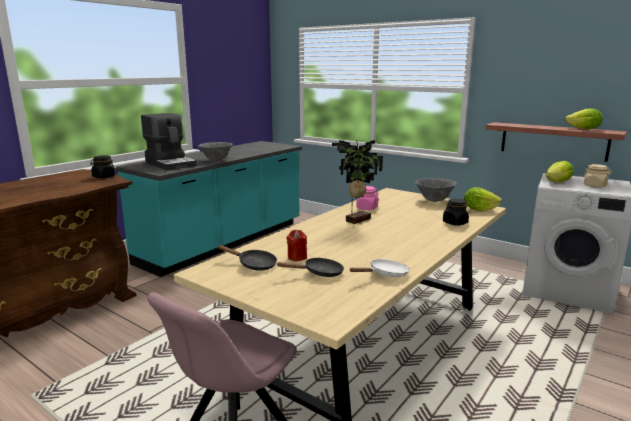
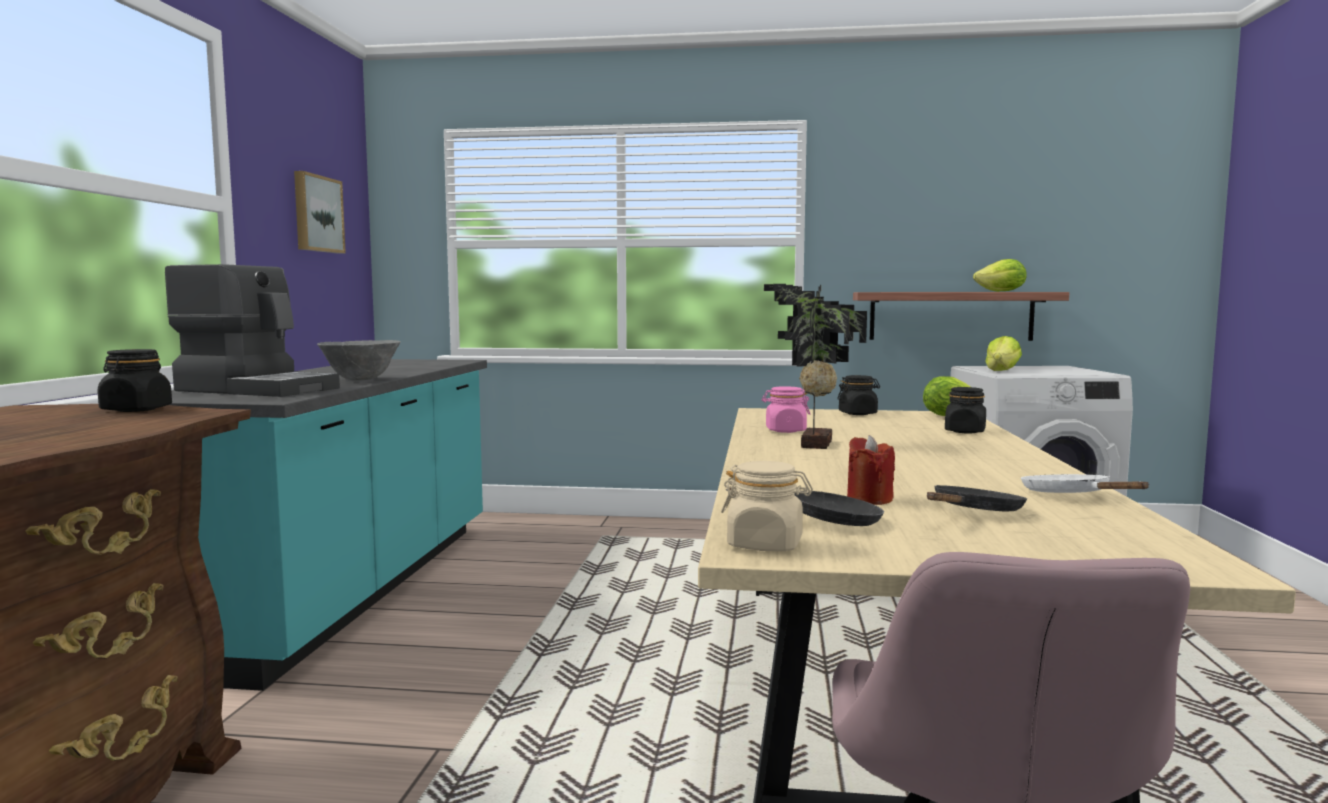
camera: 30 degrees left, 10 degrees down
(236, 75) = (316, 214): none -> picture
(385, 274) = (1071, 496): white frying pan -> white frying pan turned 45 degrees counterclockwise
(434, 200) = (858, 413): grey bowl -> black jar
(595, 186) = (1054, 370): beige jar -> beige jar (765, 544)

